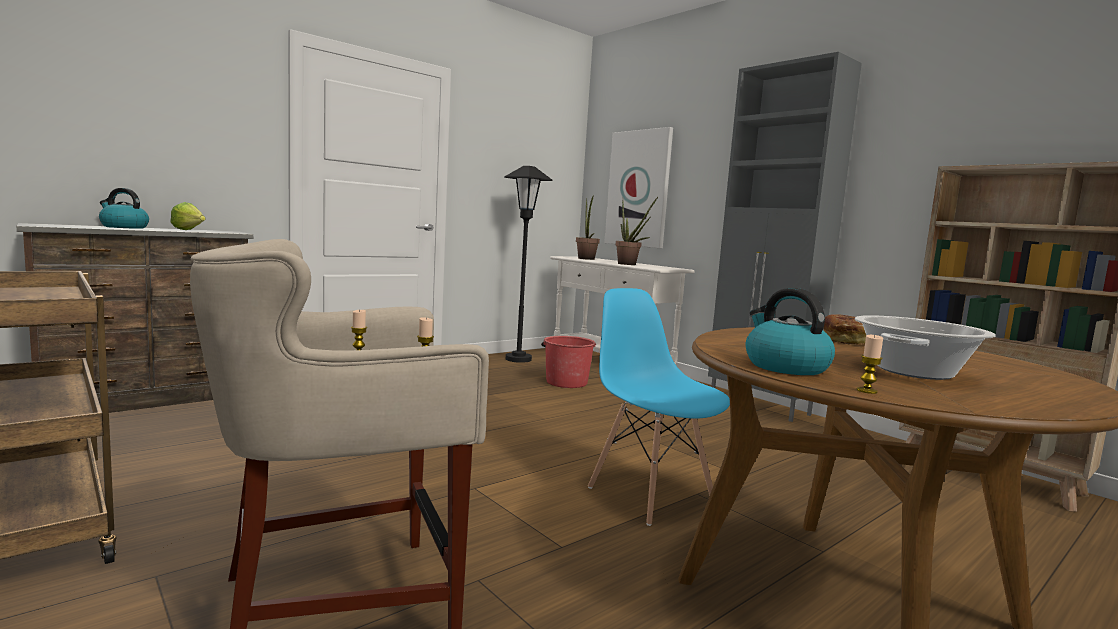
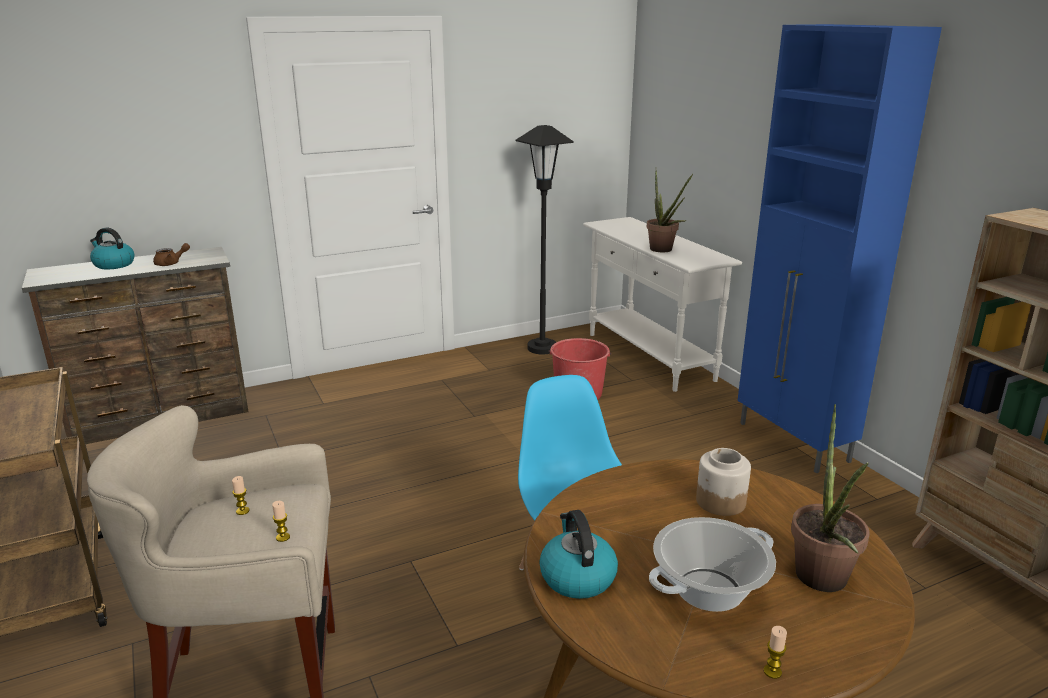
camera: 15 degrees right, 15 degrees up
(190, 230) = (171, 263): lettuce -> brown teapot
(586, 259) = (622, 231): potted plant -> potted plant (822, 583)
(639, 189) = (688, 143): picture -> none
(759, 406) = (793, 443): grey cabinet -> blue cabinet
(843, 341) = (720, 501): bread -> jar
(866, 391) = (604, 636): candle -> candle (772, 671)

